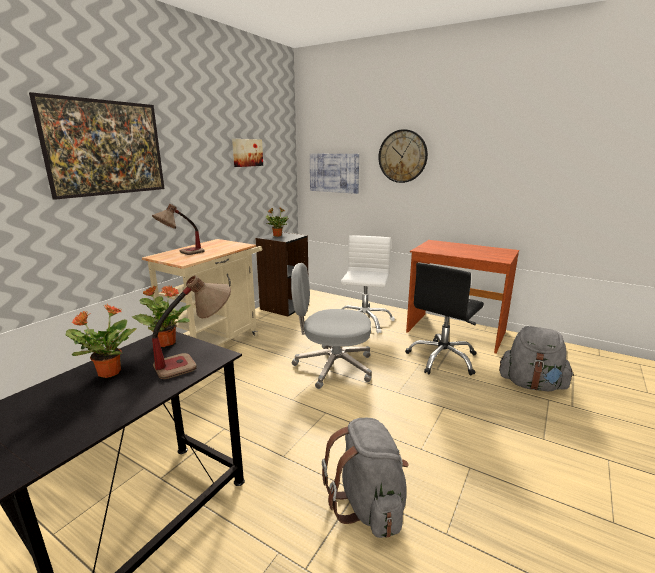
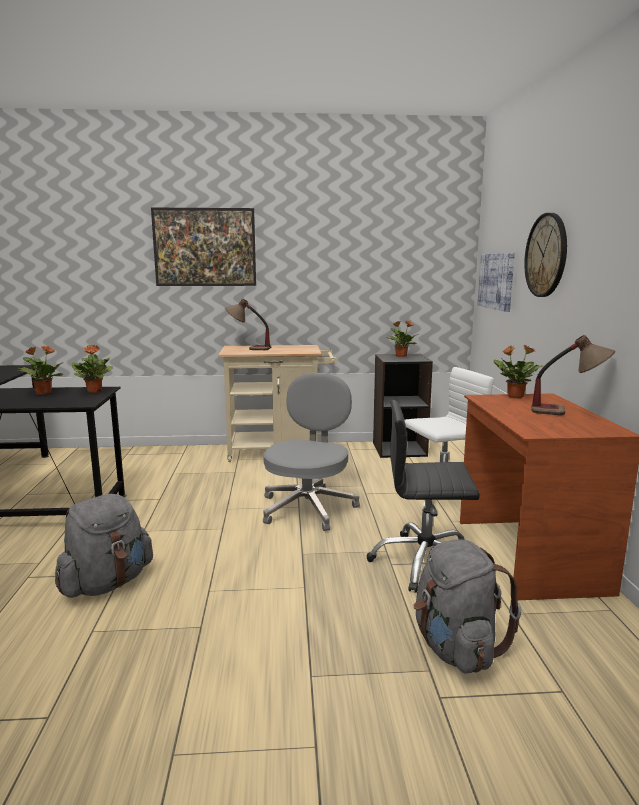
camera: 55 degrees right, 5 degrees down
(196, 361) = (72, 401): table lamp -> table lamp (567, 412)
(247, 152) = (377, 252): picture -> none
(332, 366) = (308, 507): grey office chair -> grey office chair turned 45 degrees clockwise
(427, 245) = (514, 396): none -> potted plant

